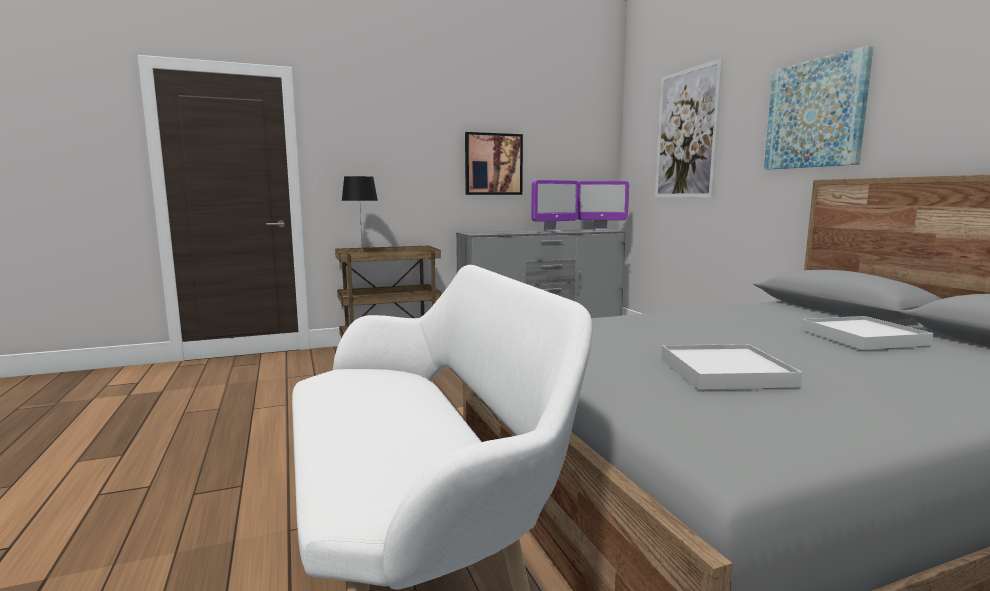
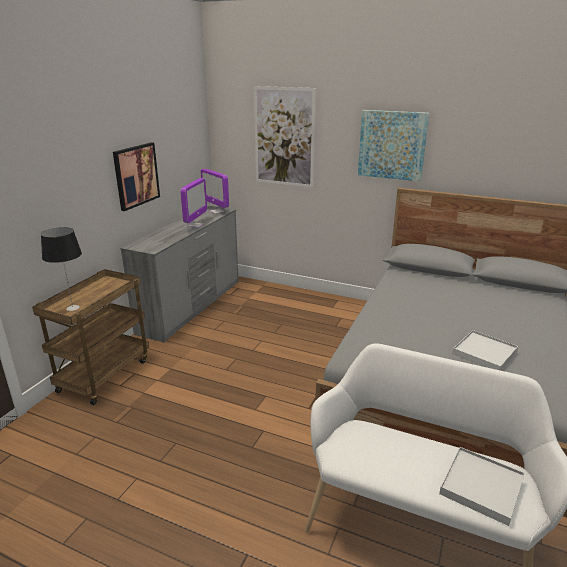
camera: 45 degrees left, 15 degrees up
(601, 230) = (217, 211): monitor -> monitor turned 90 degrees clockwise
(862, 337) = (473, 296): white tray -> white tray (481, 487)

